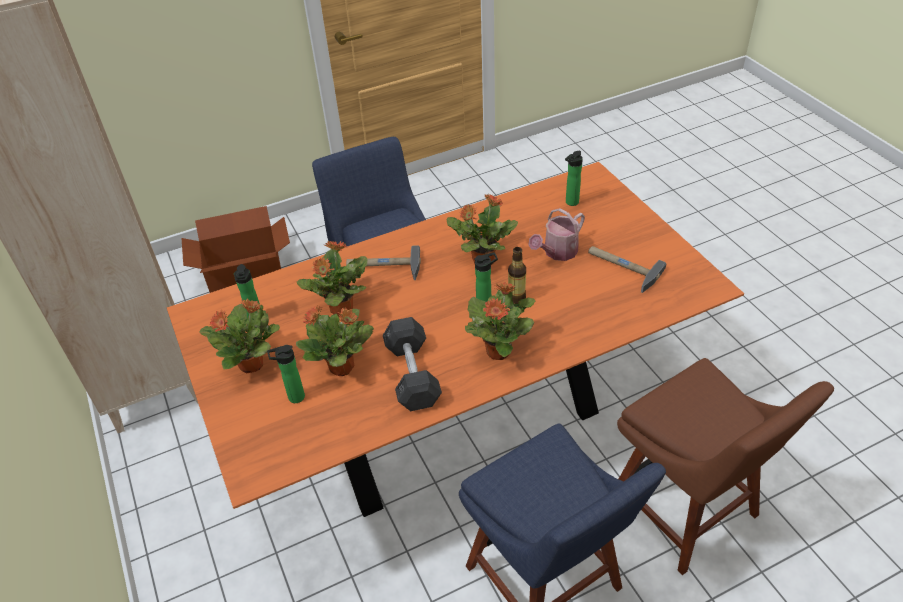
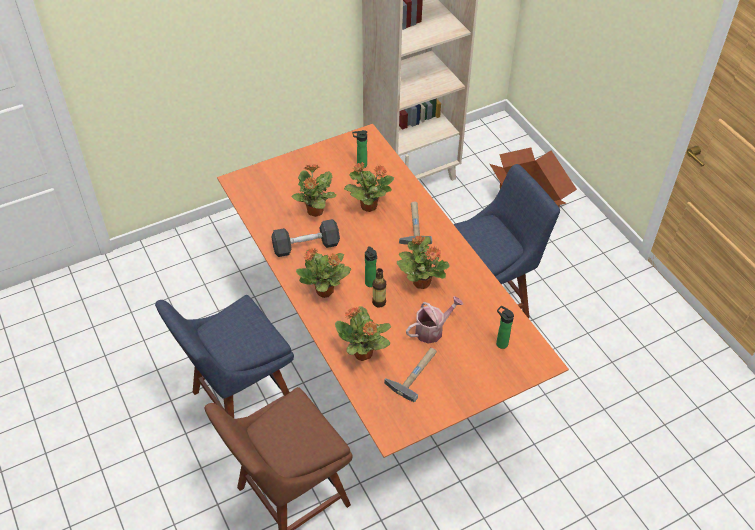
camera: 85 degrees right, 5 degrees up
(252, 364) = (320, 169): potted plant -> potted plant (363, 354)
(293, 398) = (291, 191): bottle -> none
(557, 252) = (432, 330): watering can -> watering can turned 105 degrees clockwise

